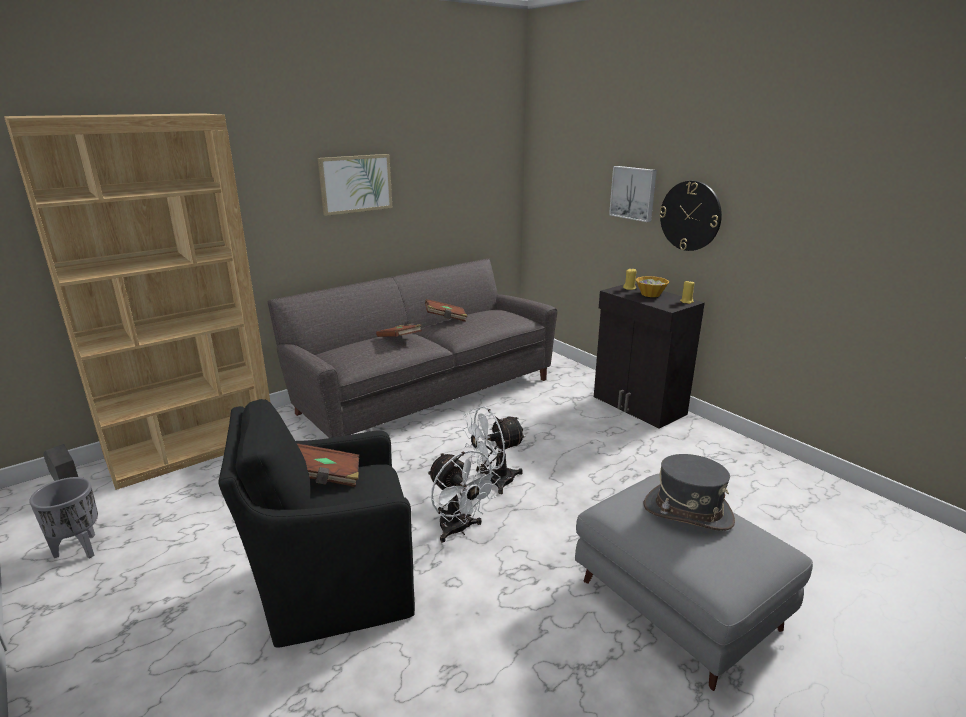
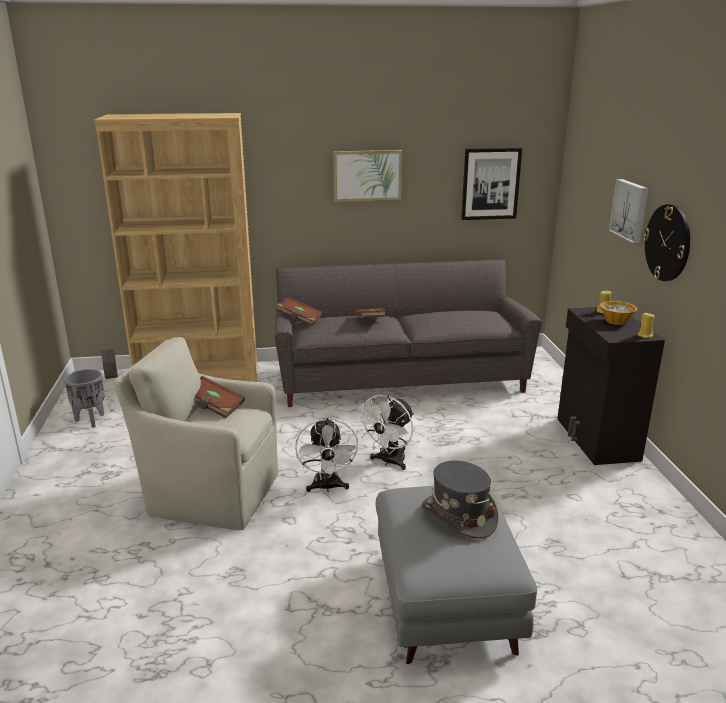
camera: 30 degrees right, 0 degrees up
(334, 586) = (211, 494): black armchair -> beige armchair
(446, 318) = (429, 310): brown book -> brown book (299, 319)
(469, 185) = (490, 184): none -> picture
(493, 481) = (389, 462): white fan -> white fan turned 60 degrees counterclockwise

